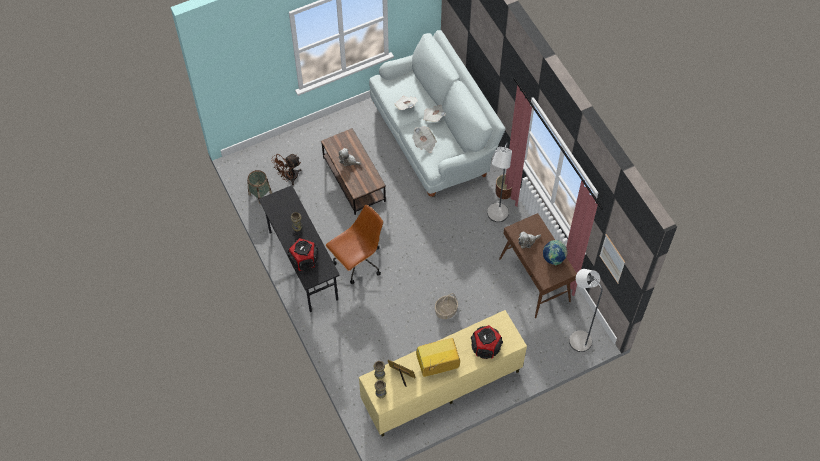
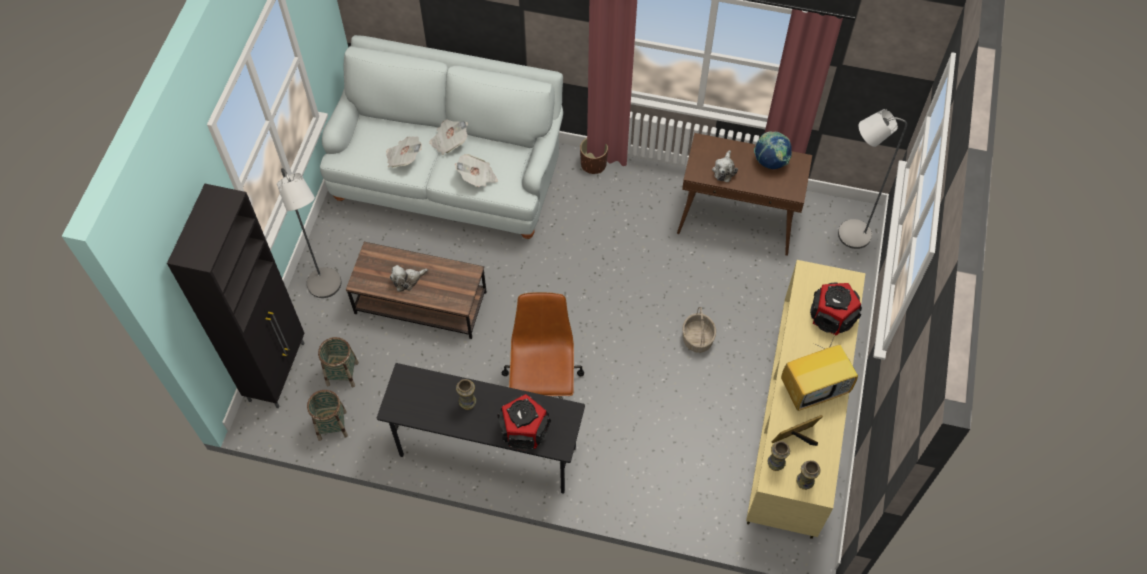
camera: 50 degrees left, 0 degrees up
(267, 151) = (278, 371): none -> black cabinet
(289, 177) = (342, 373): brown fan -> basket
(437, 365) = (814, 388): television -> television turned 135 degrees counterclockwise
(496, 216) = (618, 195): grey floor lamp -> grey floor lamp (327, 288)
(612, 258) = (869, 86): picture -> none

